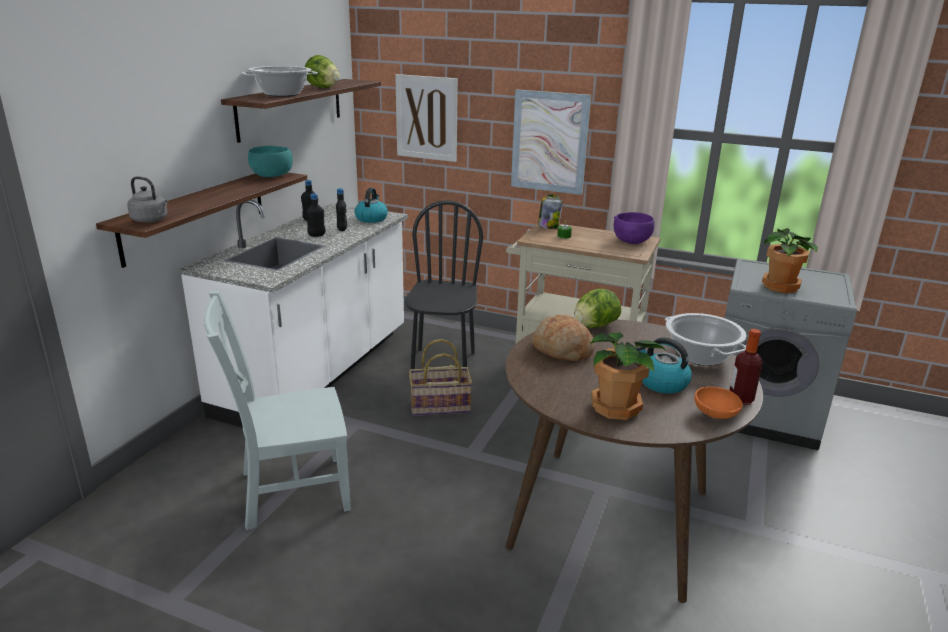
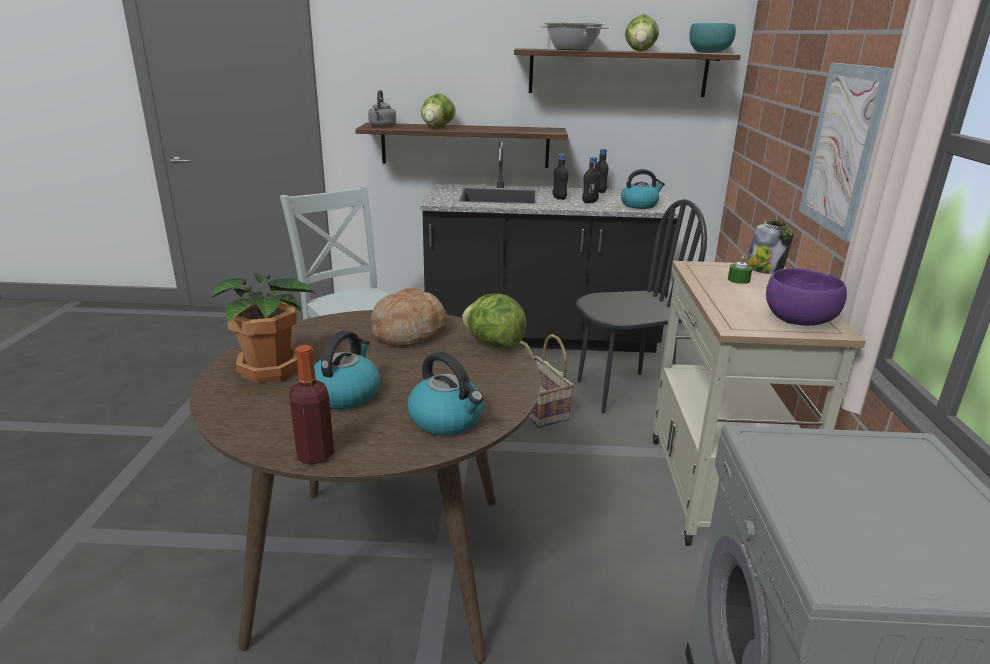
camera: 70 degrees right, 0 degrees up
(195, 202) = (437, 127): none -> lettuce
(272, 175) = (546, 130): turquoise bowl -> turquoise bowl (709, 52)
(317, 372) = (541, 337): white counter -> black counter
(426, 118) = (772, 105): picture -> none
(700, 356) = (447, 420): cooking pot -> kettle
(715, 416) = (260, 434): orange bowl -> none
(782, 287) = (819, 485): potted plant -> none

